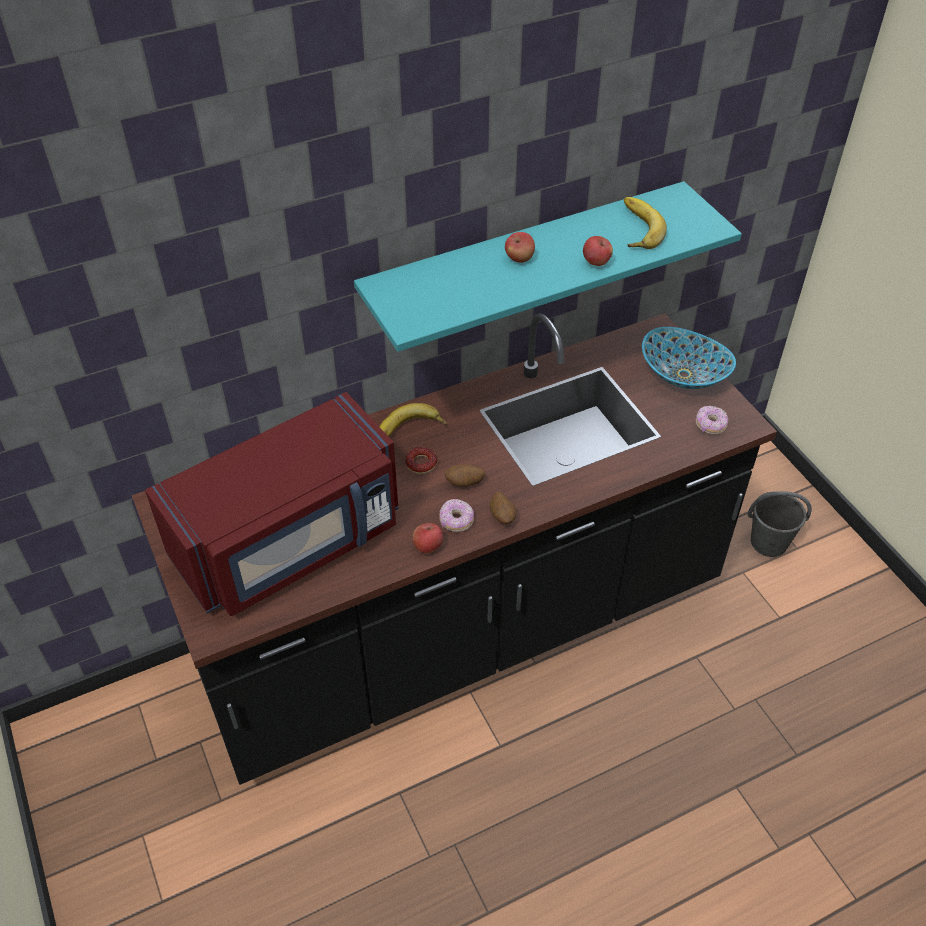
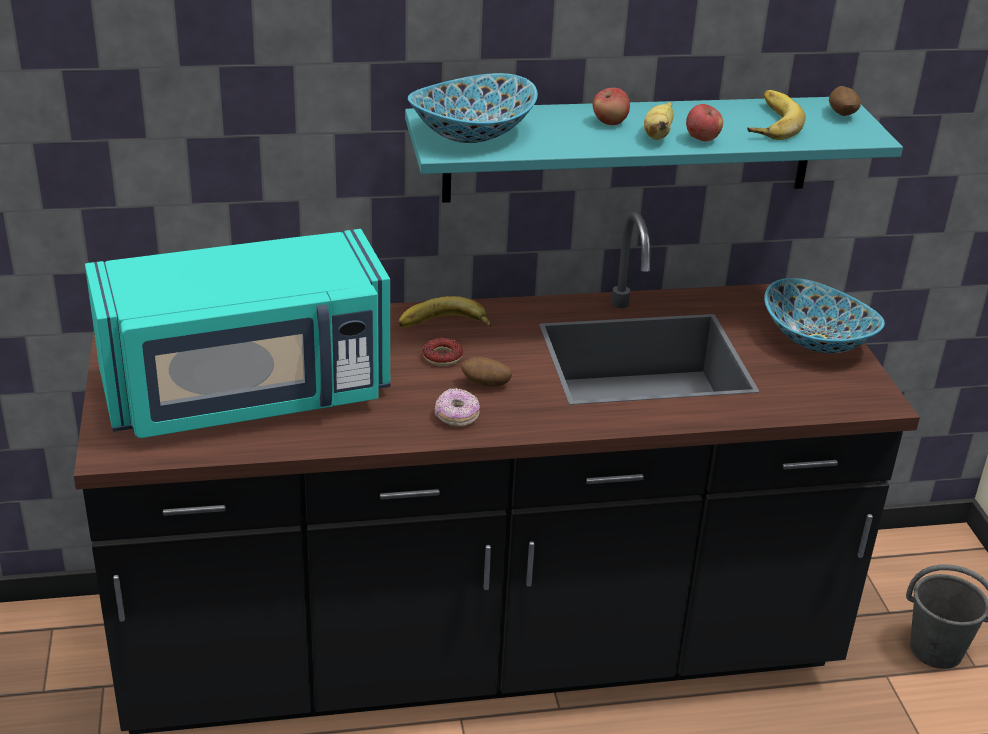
camera: 15 degrees right, 15 degrees down
(291, 542) = (248, 394): red microwave -> turquoise microwave
(421, 300) = (473, 134): none -> bowl
(428, 546) = (409, 432): apple -> none
(502, 516) = (516, 424): potato -> potato (842, 115)
(561, 265) = (658, 135): none -> banana
(710, 425) = (830, 394): donut -> none

